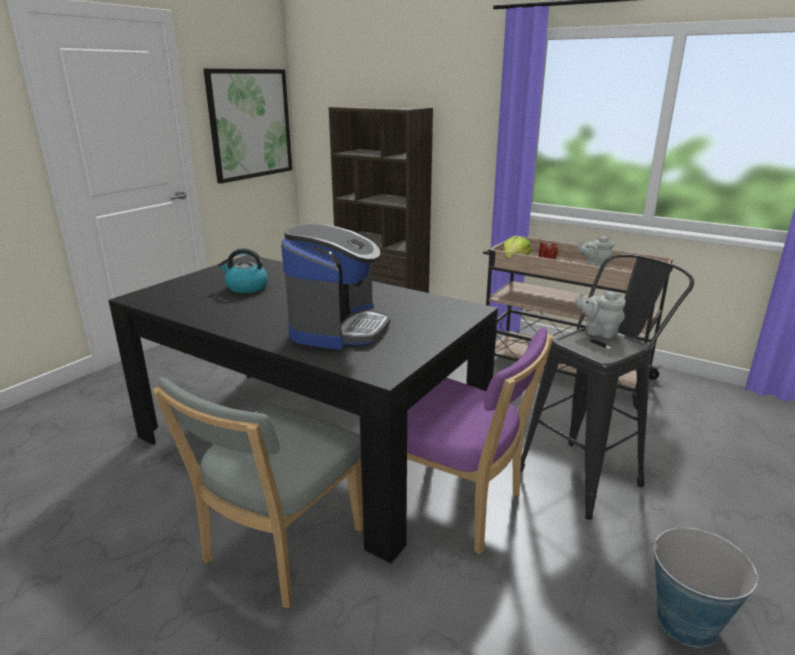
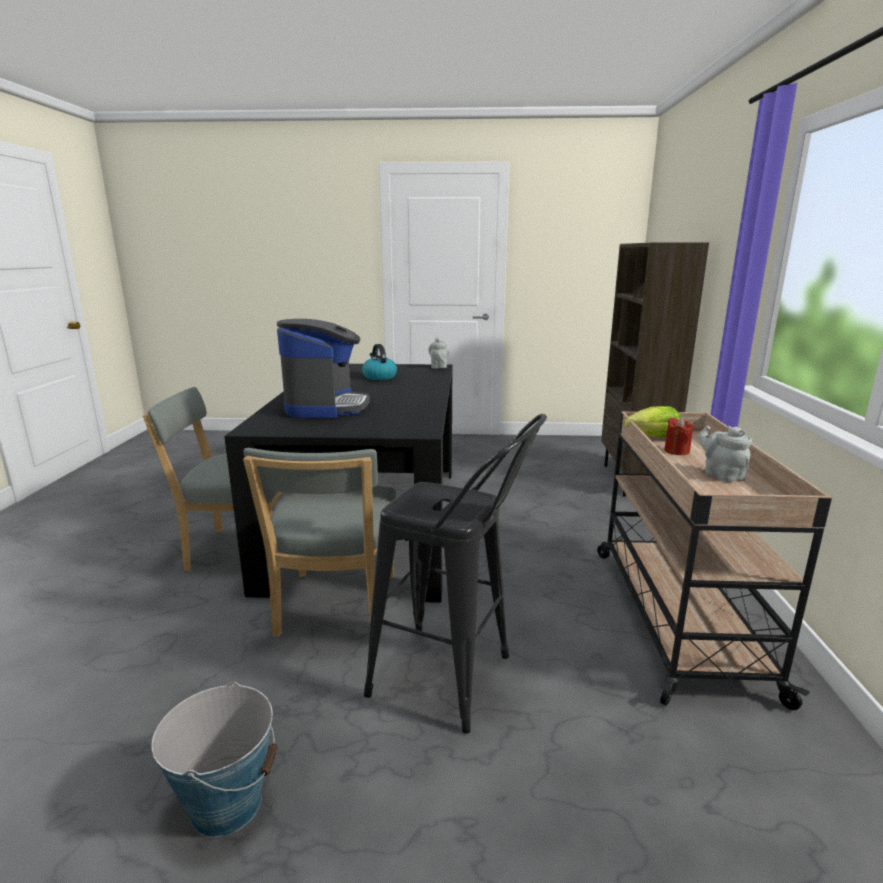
camera: 60 degrees right, 5 degrees down
(250, 124) = (580, 262): picture -> none
(338, 328) = (326, 407): coffee machine -> coffee machine turned 75 degrees counterclockwise
(458, 506) = (335, 609): purple chair -> grey chair
(598, 332) = (471, 498): grey teapot -> grey teapot (439, 366)

